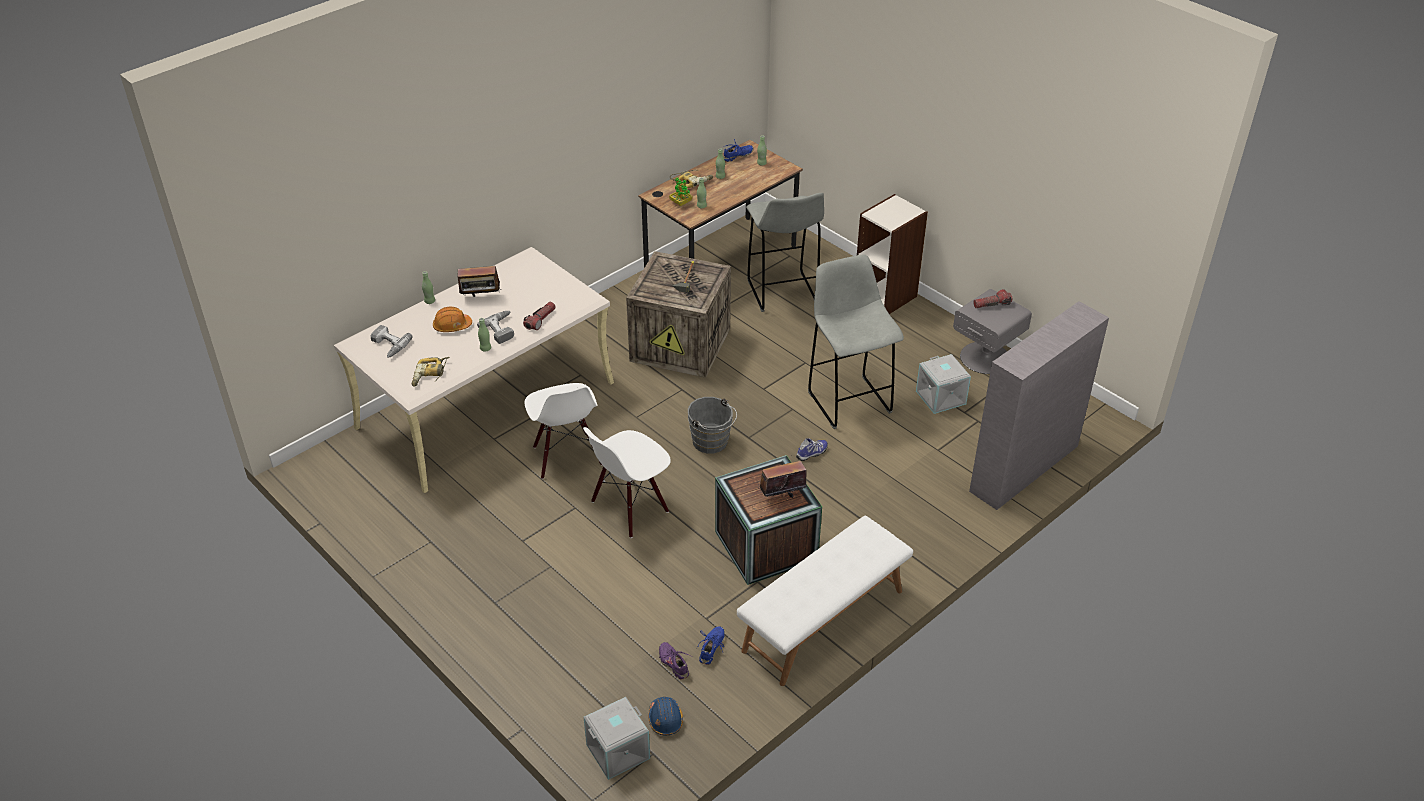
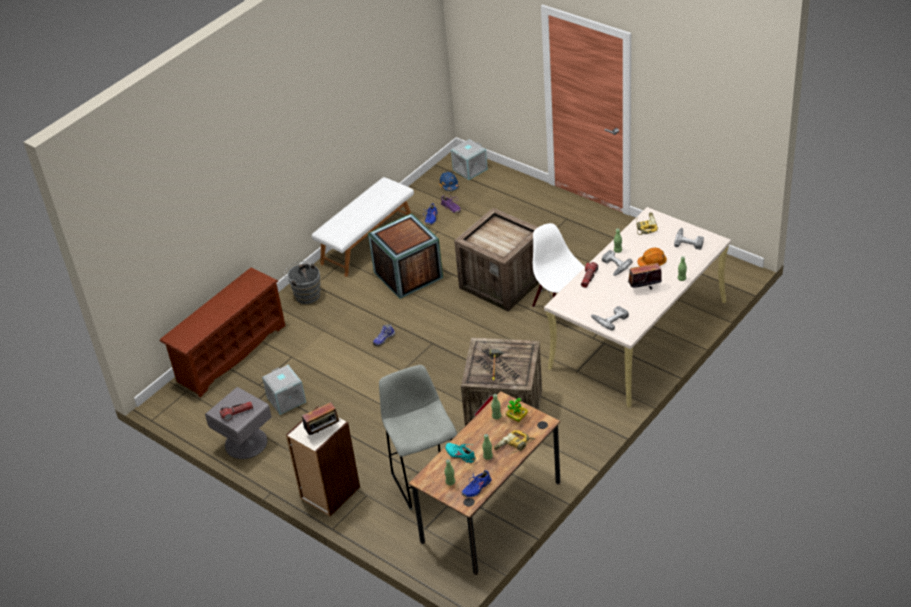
camera: 175 degrees right, 0 degrees up
(540, 271) = (609, 319): none -> power drill
(630, 508) = (503, 282): white chair -> crate
(712, 443) = (458, 334): grey bucket -> grey bucket (306, 294)
(747, 181) = (460, 455): none -> turquoise shoe
(781, 495) = (394, 234): radio -> radio (323, 431)
(848, 400) = (359, 385): grey stool -> none
(1023, 469) = (230, 353): grey bookcase -> brown shoe rack

